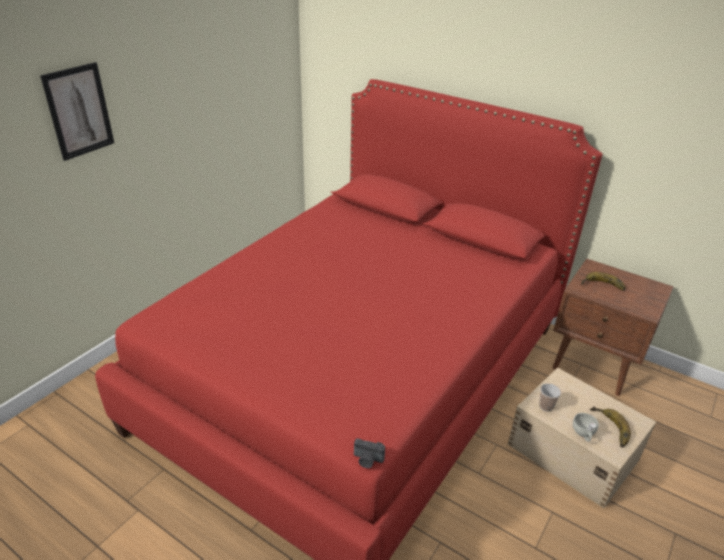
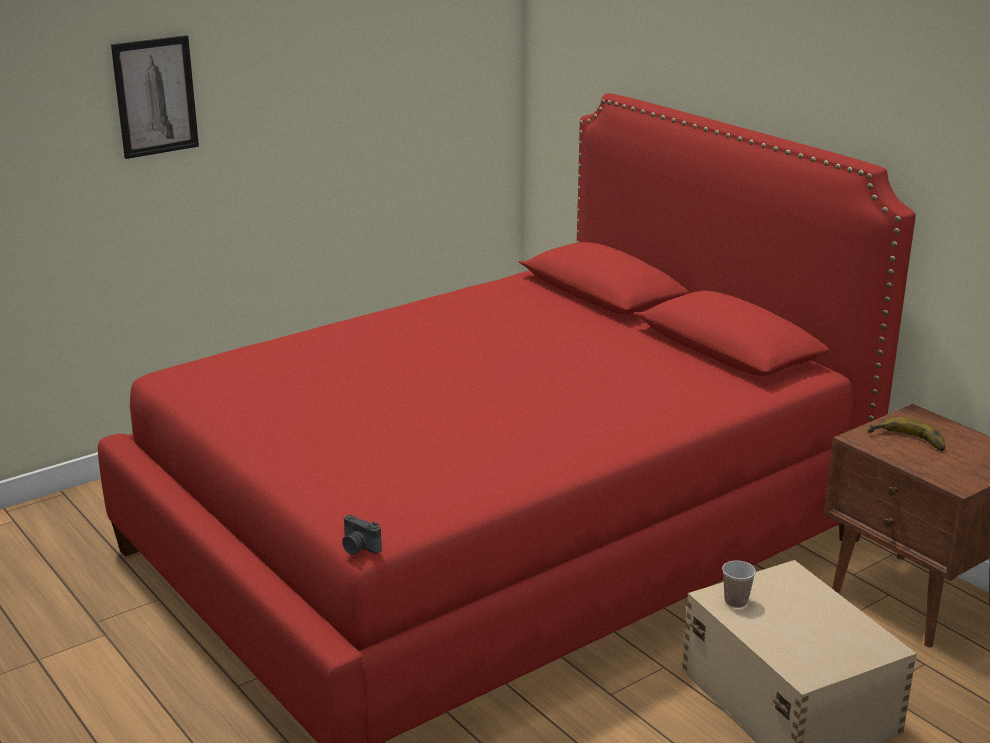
camera: 20 degrees right, 10 degrees down
(583, 434) = (774, 643): white cup -> none
(608, 429) = (822, 646): banana -> none

